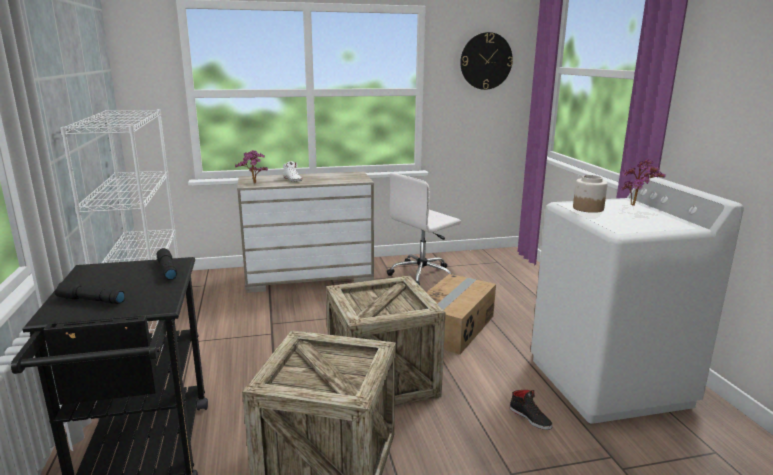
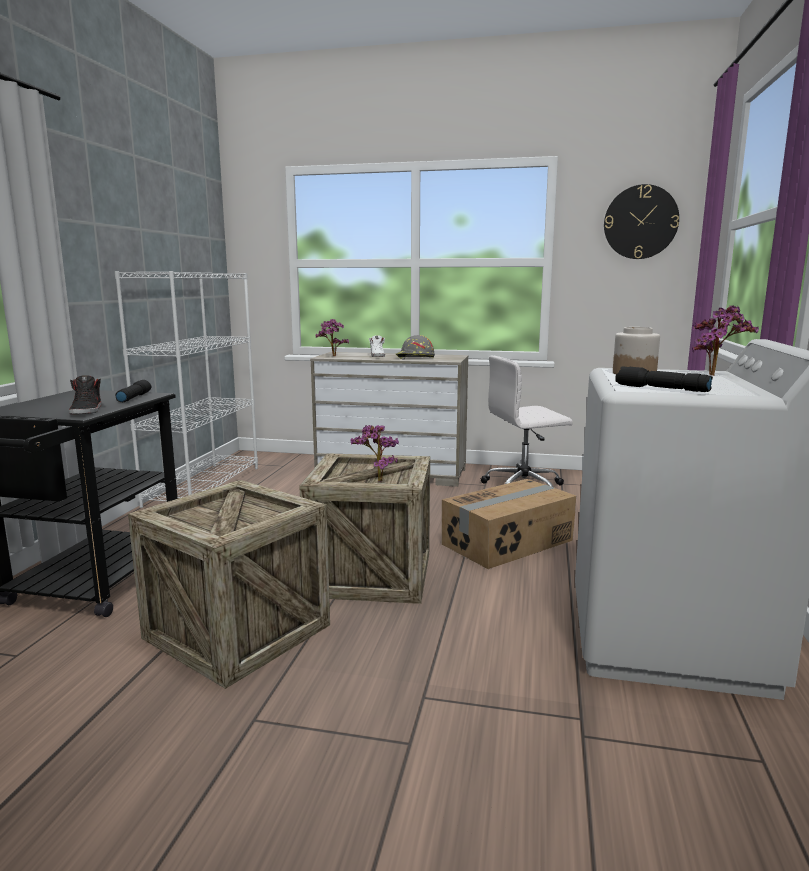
camera: 25 degrees right, 5 degrees down
(90, 300) = (39, 407): black flashlight -> black flashlight (660, 389)
(329, 180) = (414, 358): none -> grey hard hat
(394, 307) = (376, 480): none -> potted plant
(530, 417) = (510, 649): black shoe -> black shoe (87, 411)

